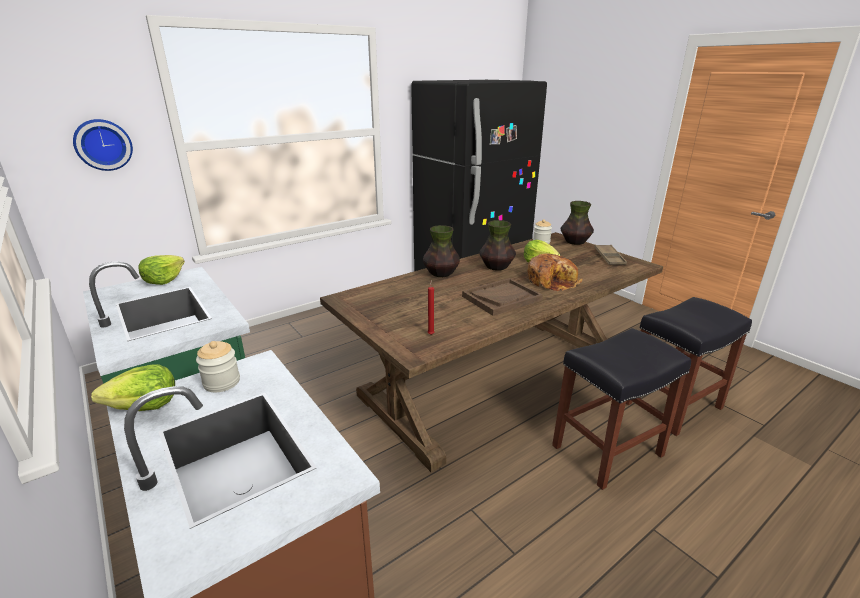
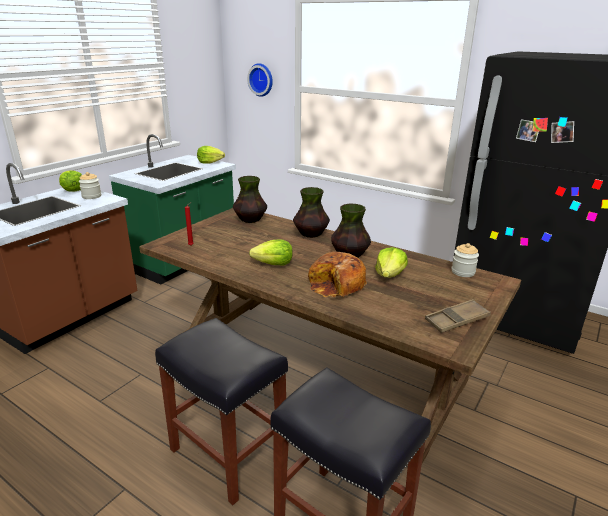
camera: 70 degrees right, 0 degrees up
(501, 298) = (273, 264): brown tray -> lettuce
(575, 242) = (492, 294): vase -> vase (250, 220)

